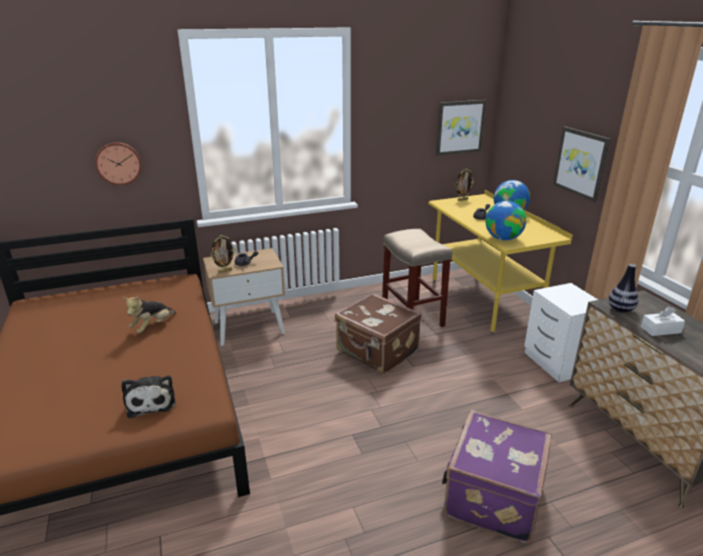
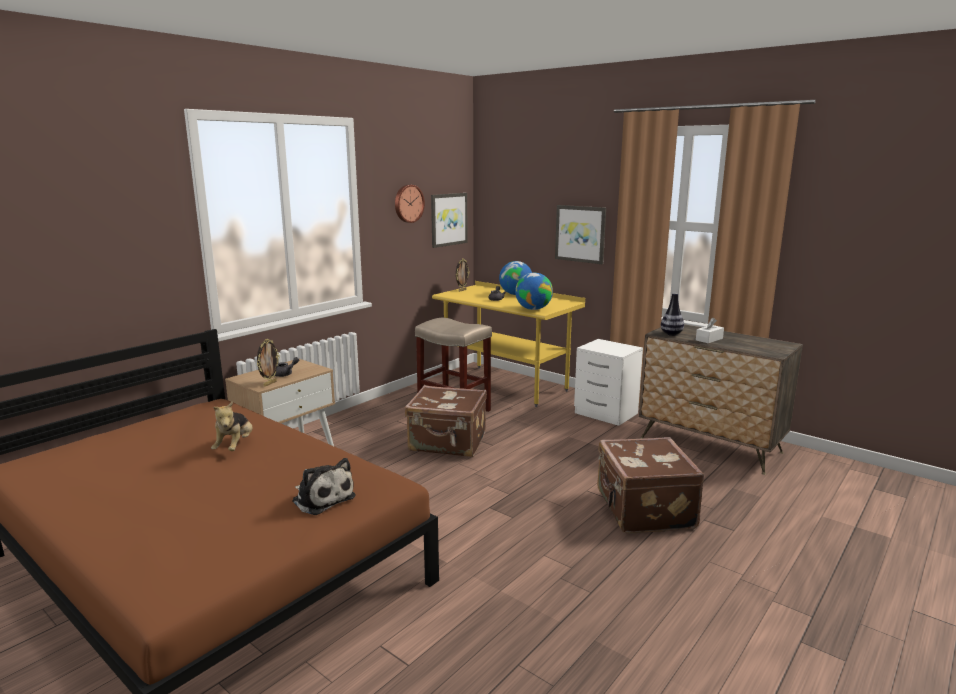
camera: 30 degrees left, 10 degrees down
(118, 163) = (113, 268): wall clock -> wall clock (408, 203)
(491, 496) = (643, 510): purple suitcase -> brown suitcase

